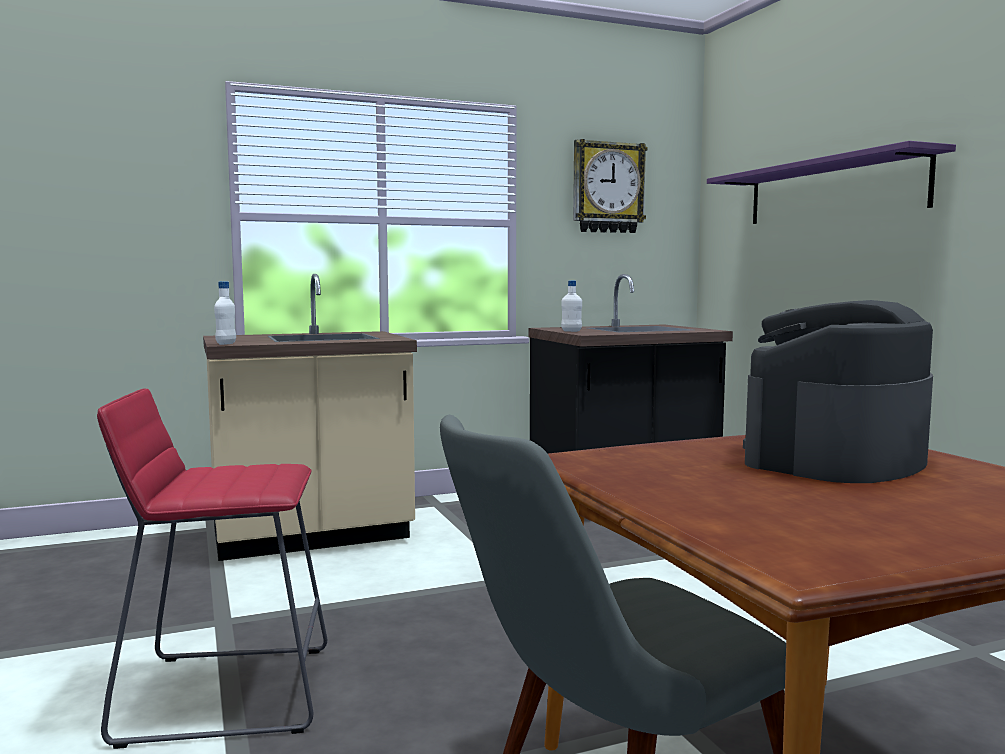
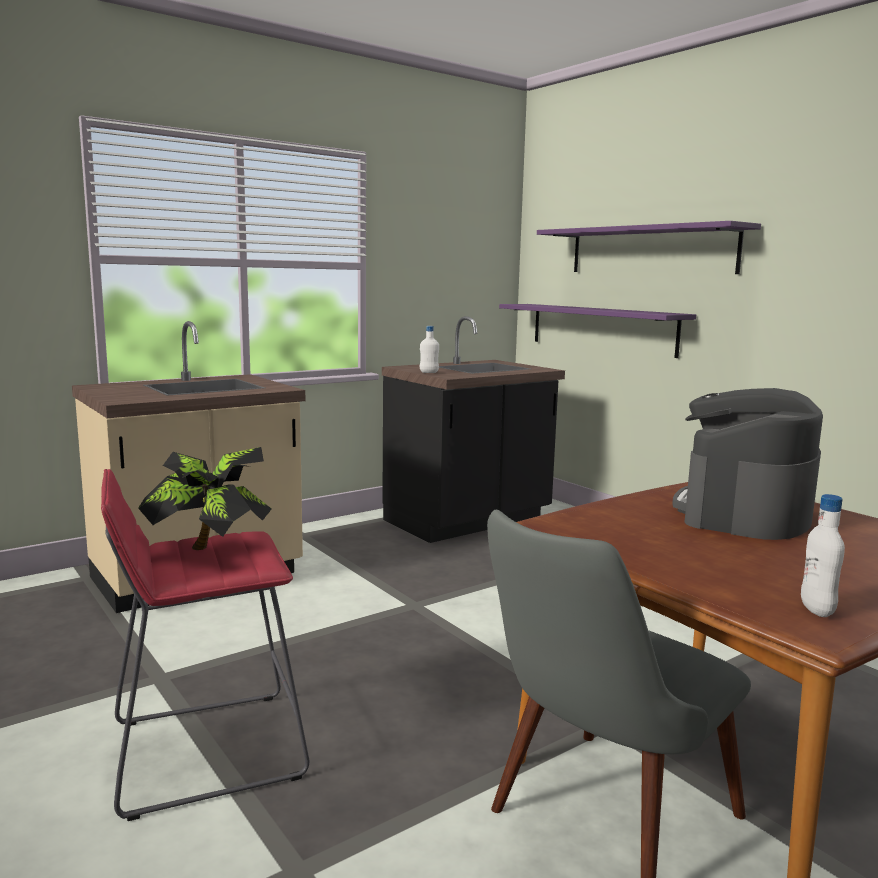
camera: 15 degrees left, 5 degrees up
(226, 344) = (121, 400): white bottle -> white bottle (817, 610)
(233, 475) = (210, 551): none -> potted plant
(607, 188) = (445, 232): wall clock -> none
(782, 285) = (601, 328): none -> purple shelf

